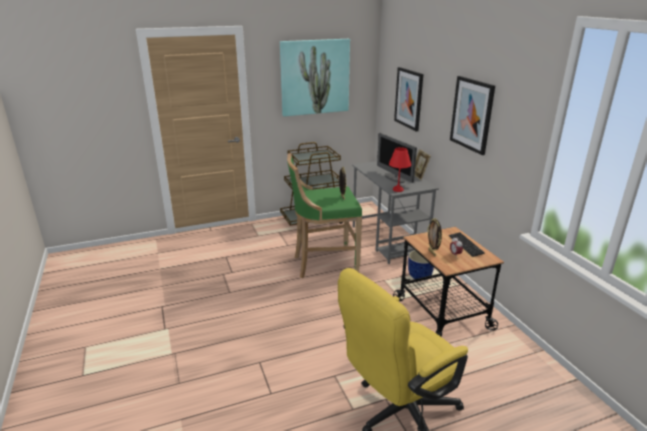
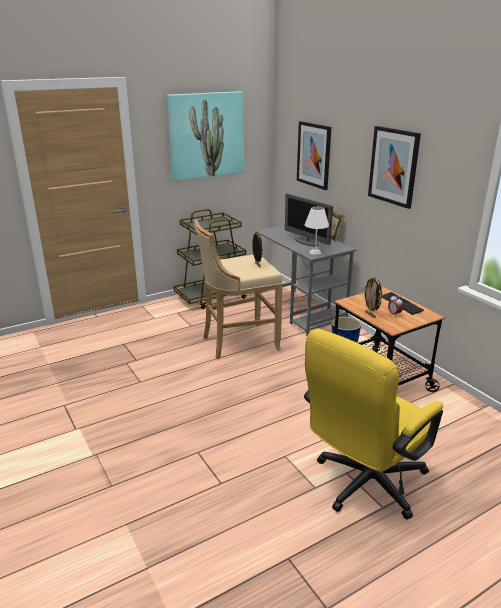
camera: 10 degrees left, 0 degrees up
(323, 264) = (237, 342): green stool -> beige stool
(398, 190) = (315, 253): red table lamp -> white table lamp

